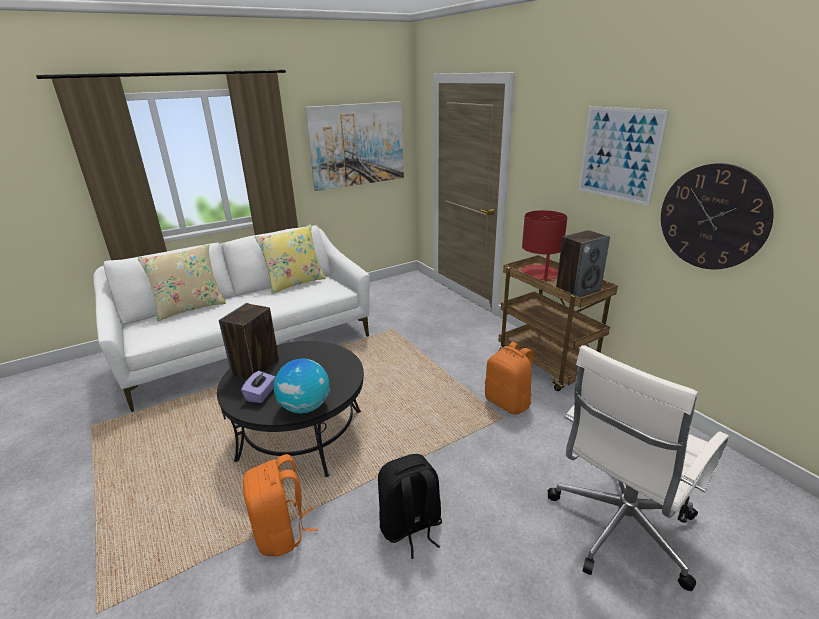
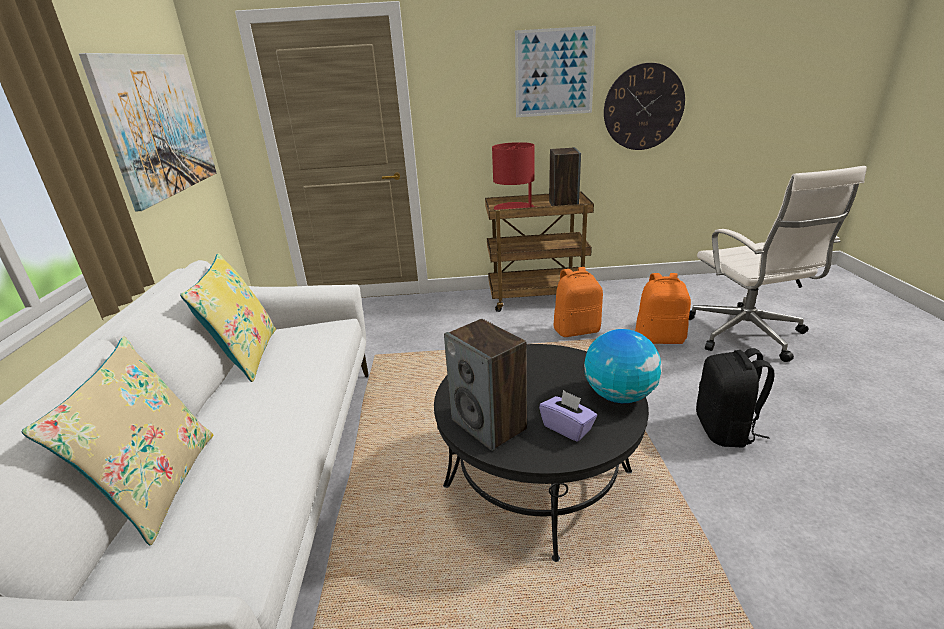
camera: 60 degrees left, 0 degrees up
(282, 532) = (713, 531): orange backpack -> orange backpack (660, 338)

